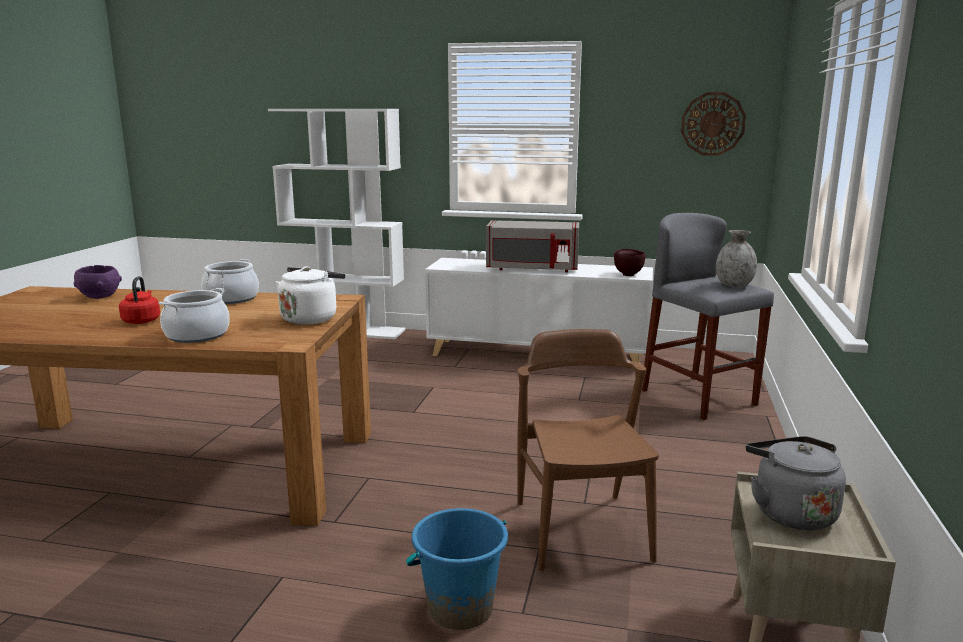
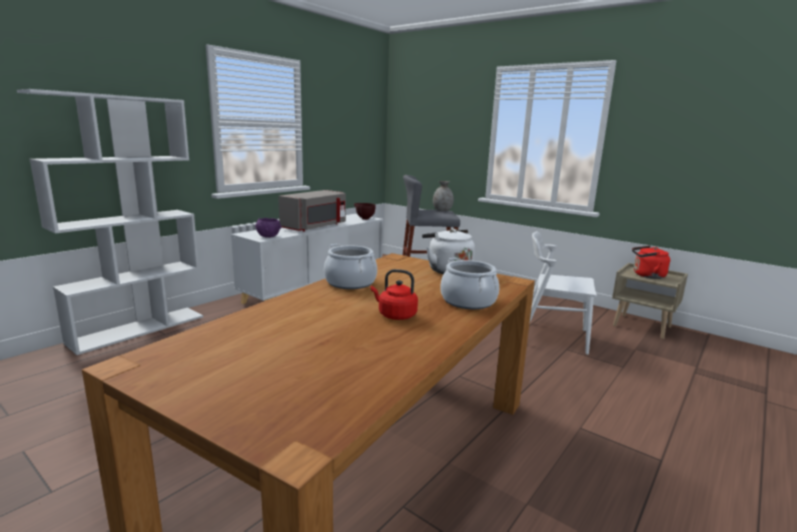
camera: 65 degrees left, 0 degrees up
(99, 297) = (252, 329): purple bowl -> purple bowl (268, 237)
(460, 608) = (619, 380): blue bucket -> none
(582, 530) = (552, 336): brown chair -> white chair
(713, 124) = (363, 123): wall clock -> none
(790, 512) = (647, 275): grey kettle -> red kettle

